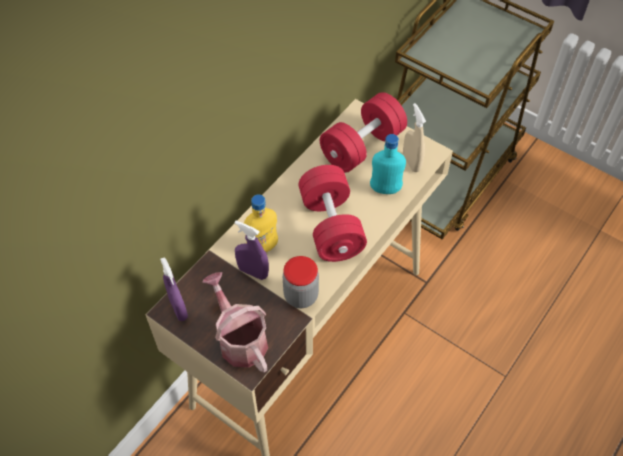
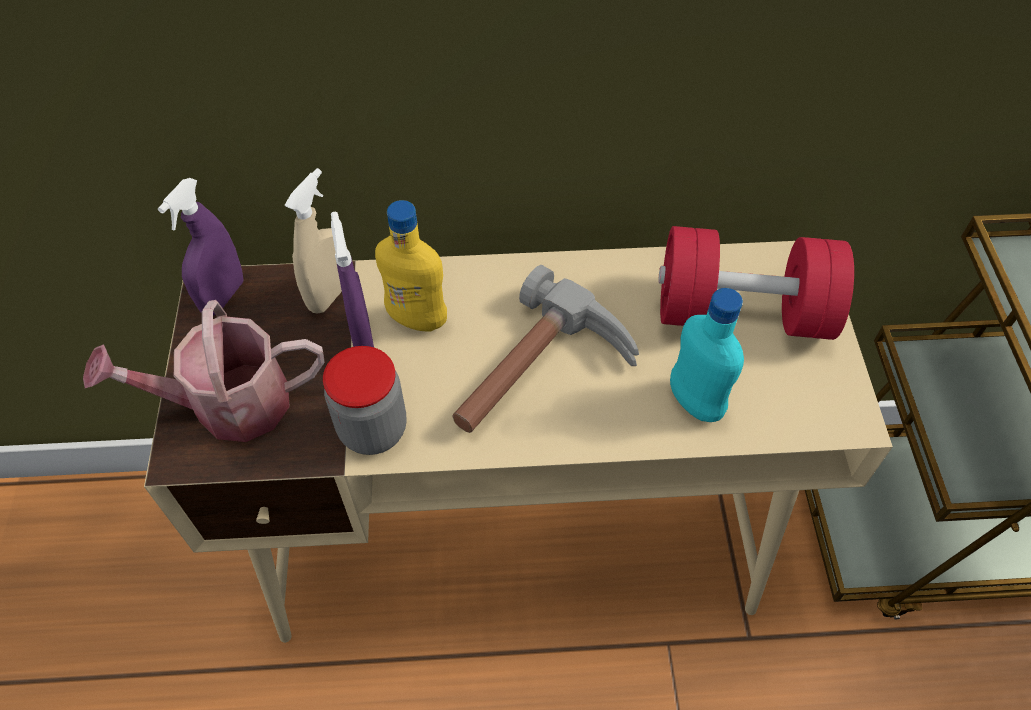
camera: 50 degrees right, 0 degrees up
(240, 339) = (228, 405): watering can -> watering can turned 120 degrees counterclockwise
(331, 226) = (542, 378): red dumbbell -> hammer
(411, 162) = (792, 402): beige spray bottle -> beige spray bottle (330, 294)

